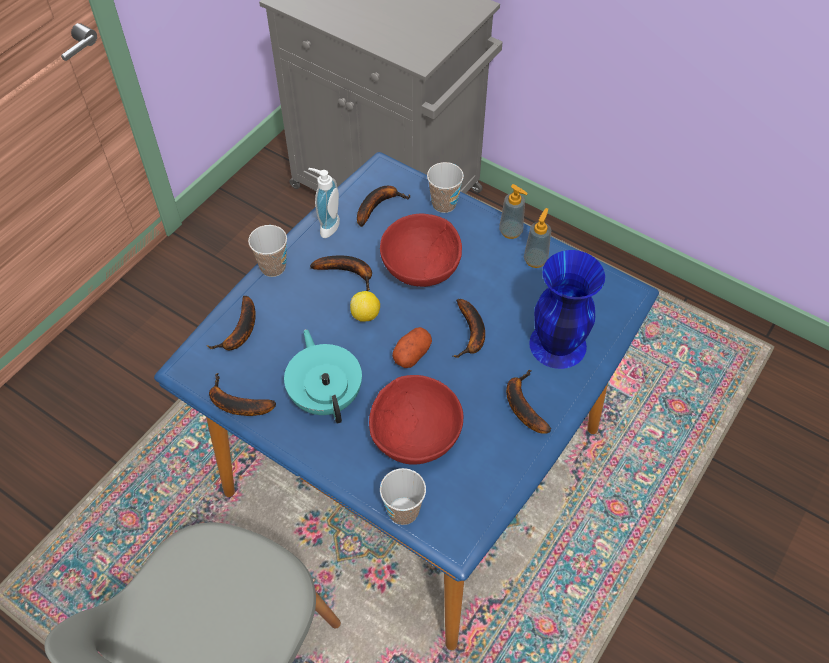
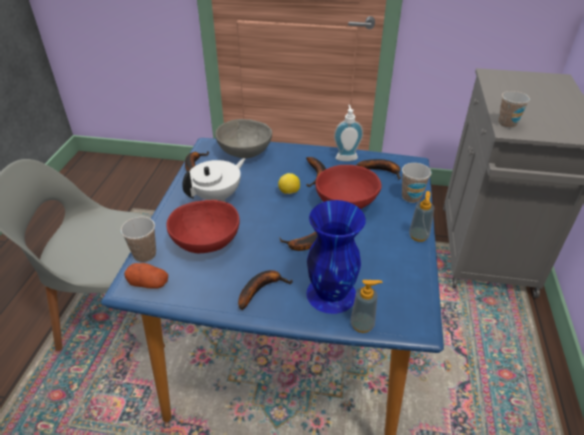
camera: 65 degrees right, 15 degrees down
(239, 332) = (244, 152): banana -> grey bowl
(273, 267) = (298, 148): cup -> cup (507, 124)
(326, 396) = (217, 196): turquoise teapot -> white teapot
(412, 354) = (272, 221): potato -> potato (148, 283)
(535, 260) = (403, 257): soap dispenser -> soap dispenser (362, 324)

